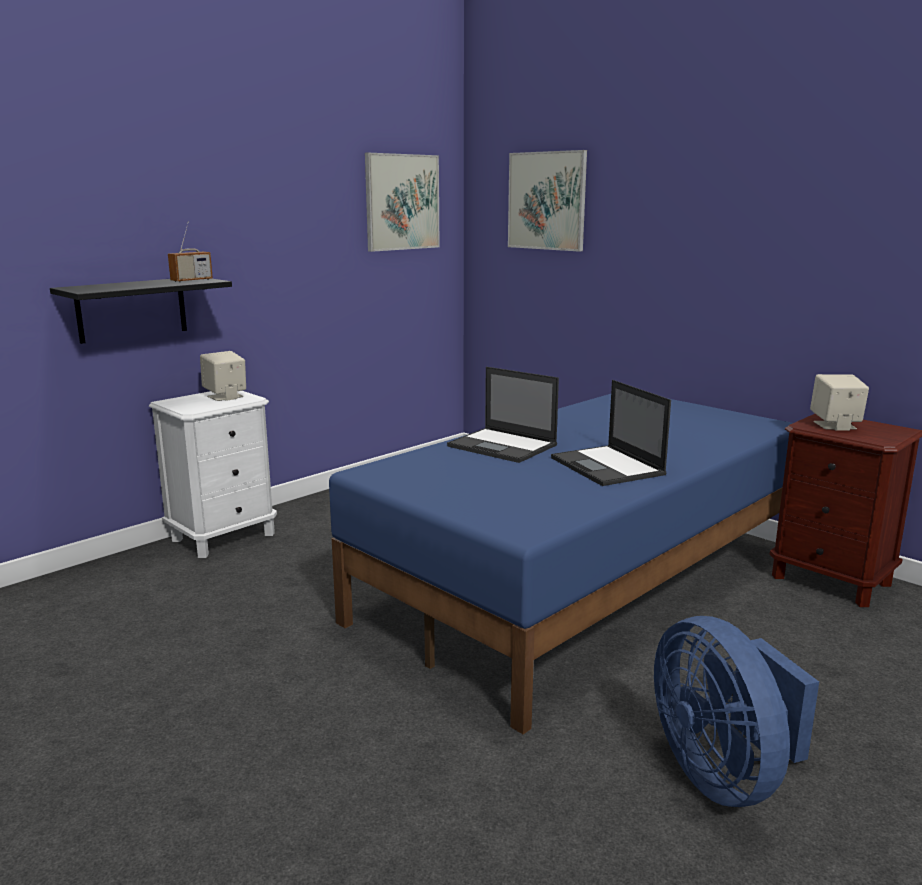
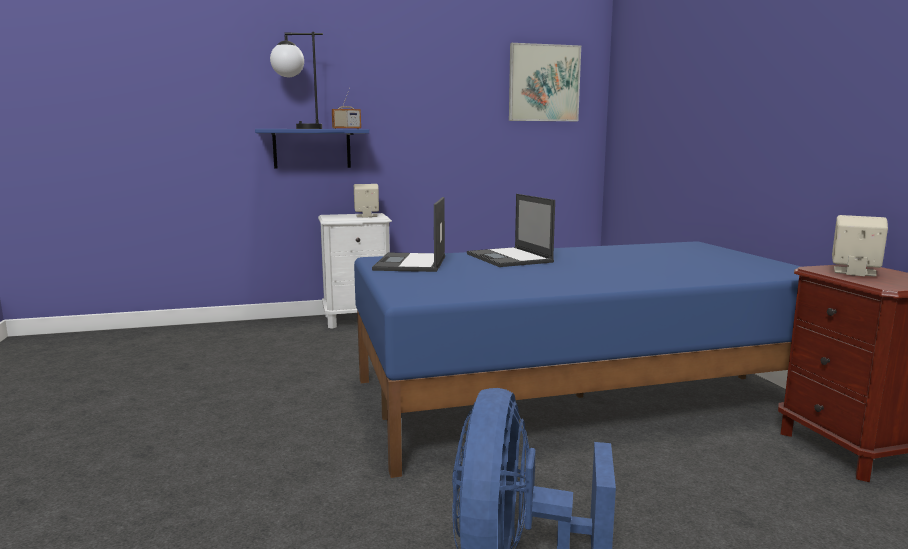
camera: 30 degrees right, 5 degrees down
(125, 285) = (298, 128): none -> table lamp
(132, 309) = (312, 149): black shelf -> blue shelf
(547, 201) = (658, 74): picture -> none
(608, 466) = (568, 277): laptop -> laptop (411, 263)

